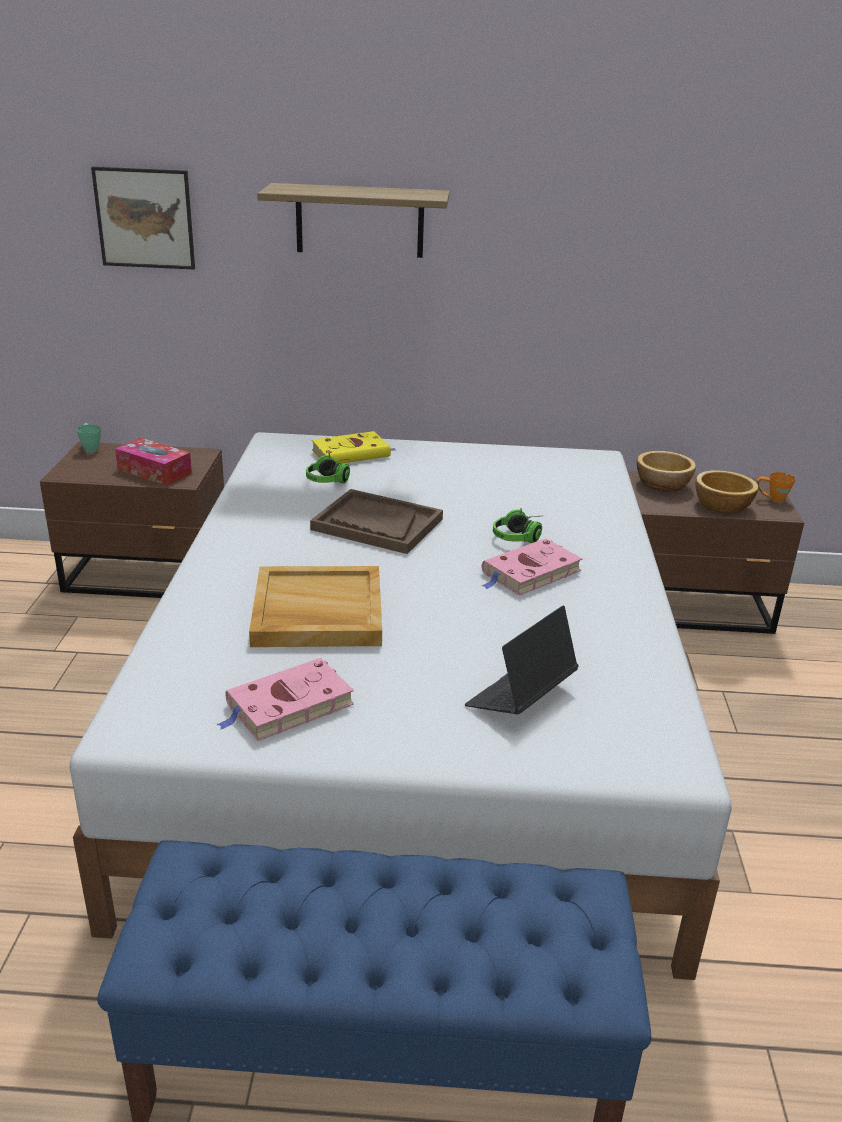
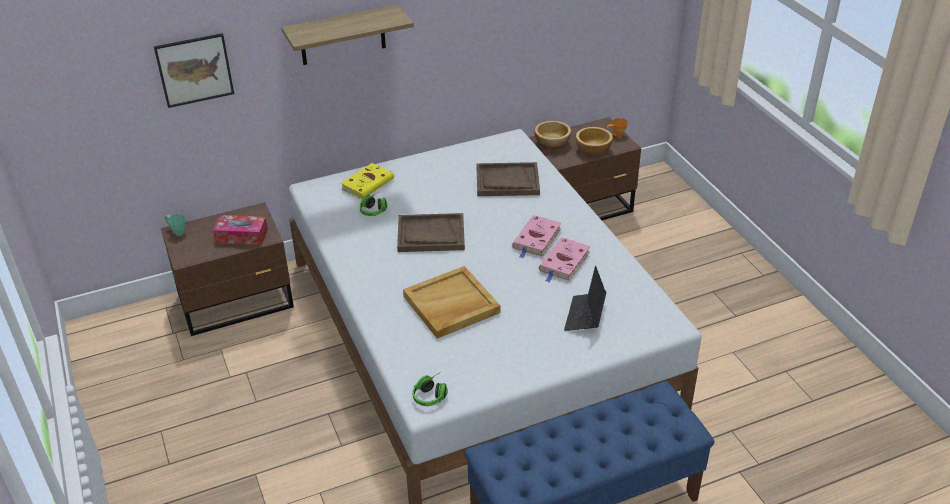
camera: 25 degrees left, 10 degrees up
(287, 706) = (485, 363): pink book -> pink book (564, 263)
(521, 536) = (514, 216): headphones -> headphones (432, 394)
(547, 497) = (507, 181): none -> brown tray

